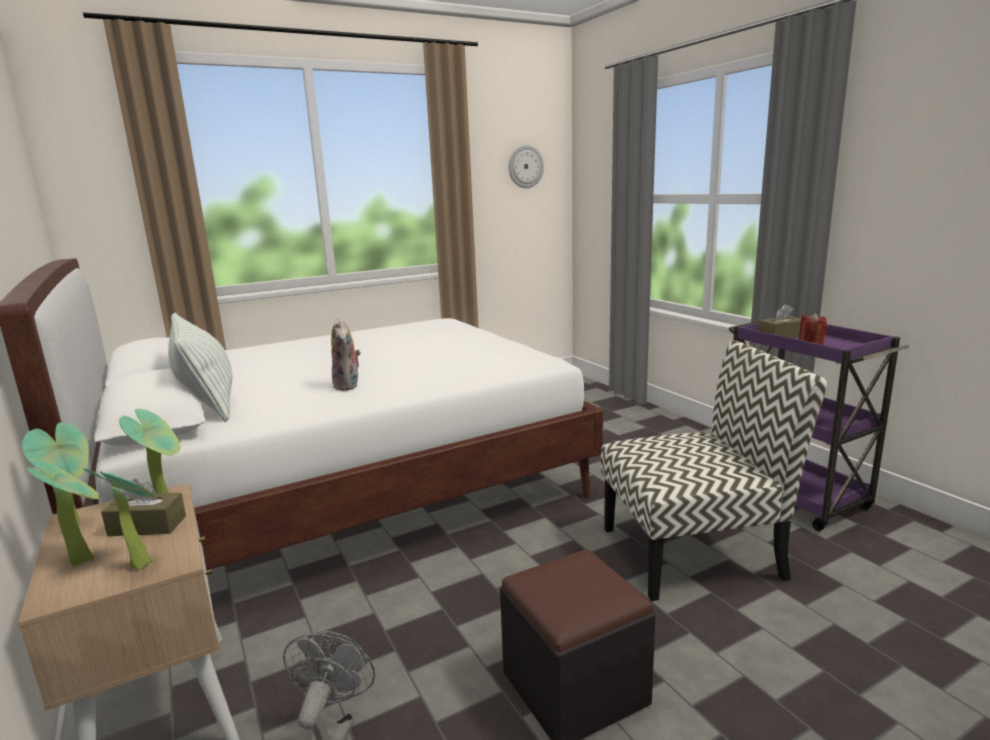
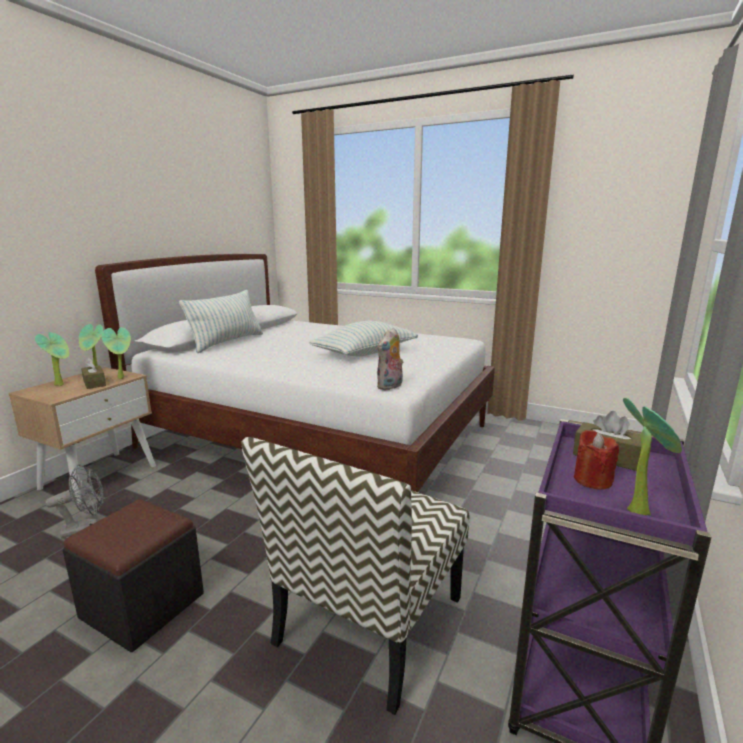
camera: 55 degrees right, 0 degrees up
(141, 563) = (57, 393): potted plant -> potted plant (638, 511)
(348, 385) = (276, 357): plush toy -> plush toy (390, 386)
(417, 353) = (365, 353): none -> pillow
(525, 166) = (627, 202): wall clock -> none
(693, 551) = (369, 622): chair -> chair turned 75 degrees clockwise

